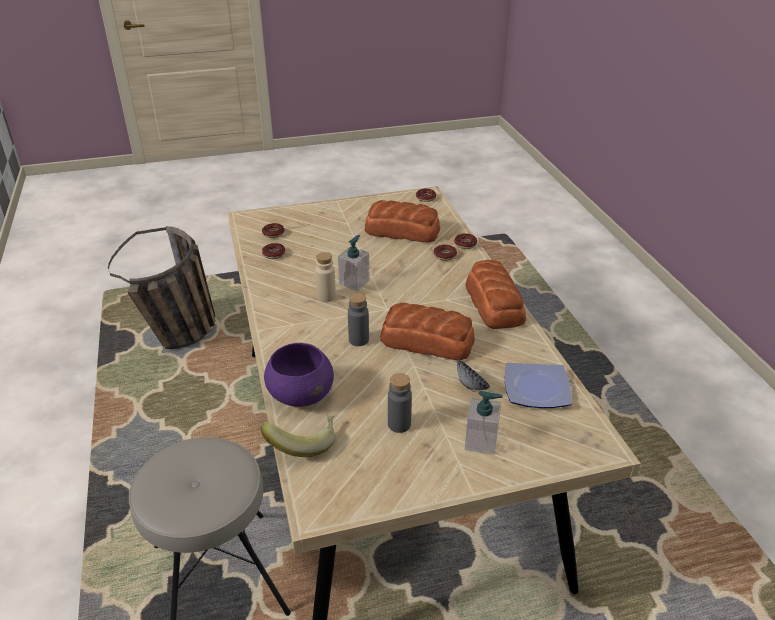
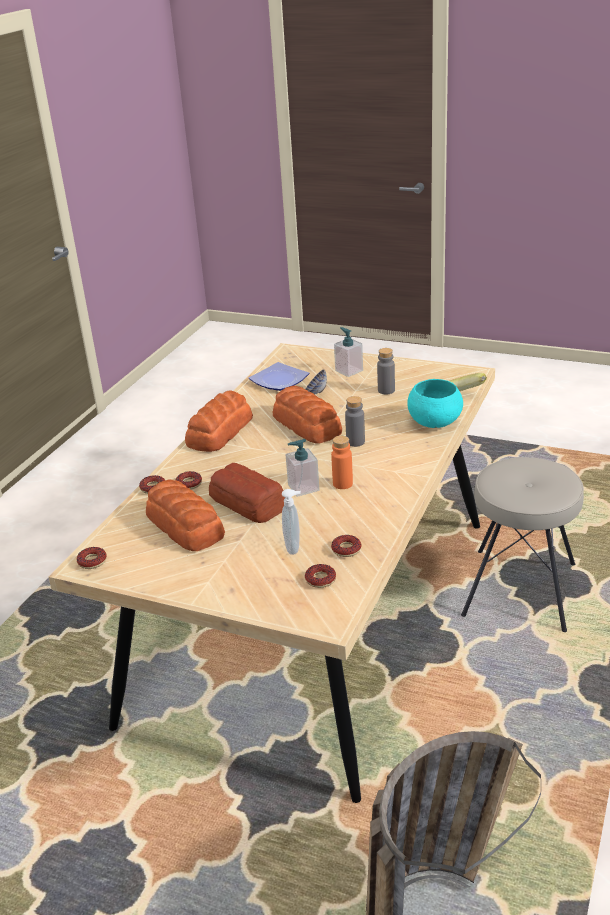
camera: 140 degrees left, 5 degrees down
(301, 395) = (434, 423): purple bowl -> turquoise bowl
(311, 243) = (294, 547): none -> soap dispenser
(326, 297) = (342, 484): beige bottle -> orange bottle
(382, 258) = (247, 502): none -> bread

